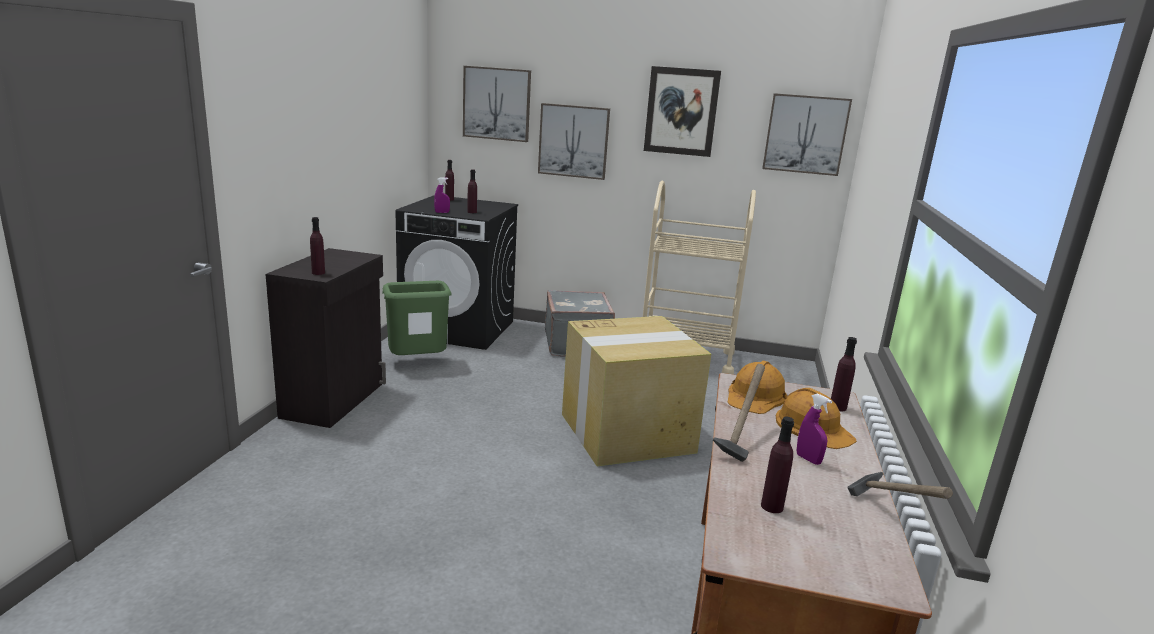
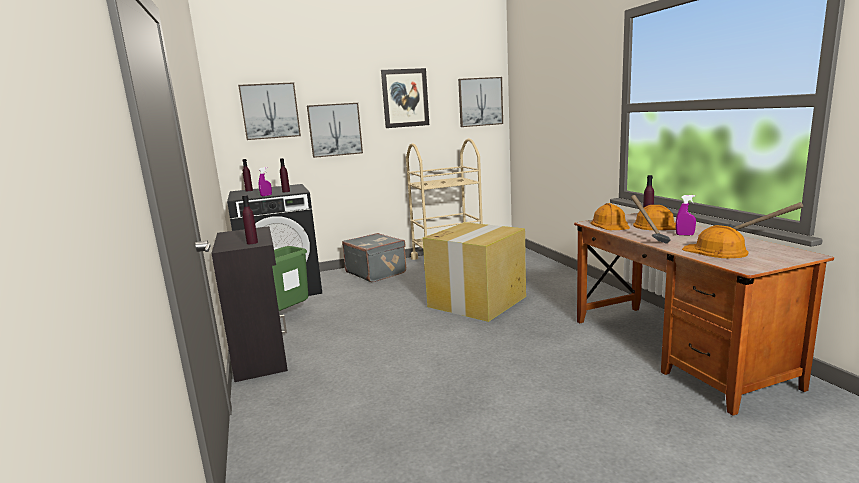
camera: 30 degrees left, 5 degrees down
(772, 506) = (715, 251): purple bottle -> orange hard hat

